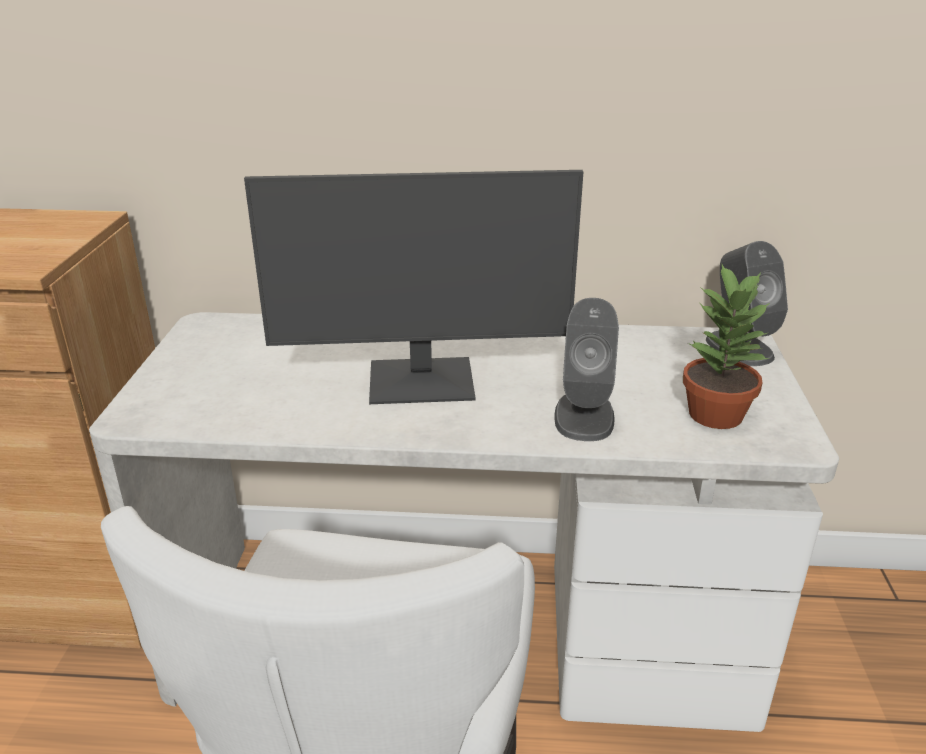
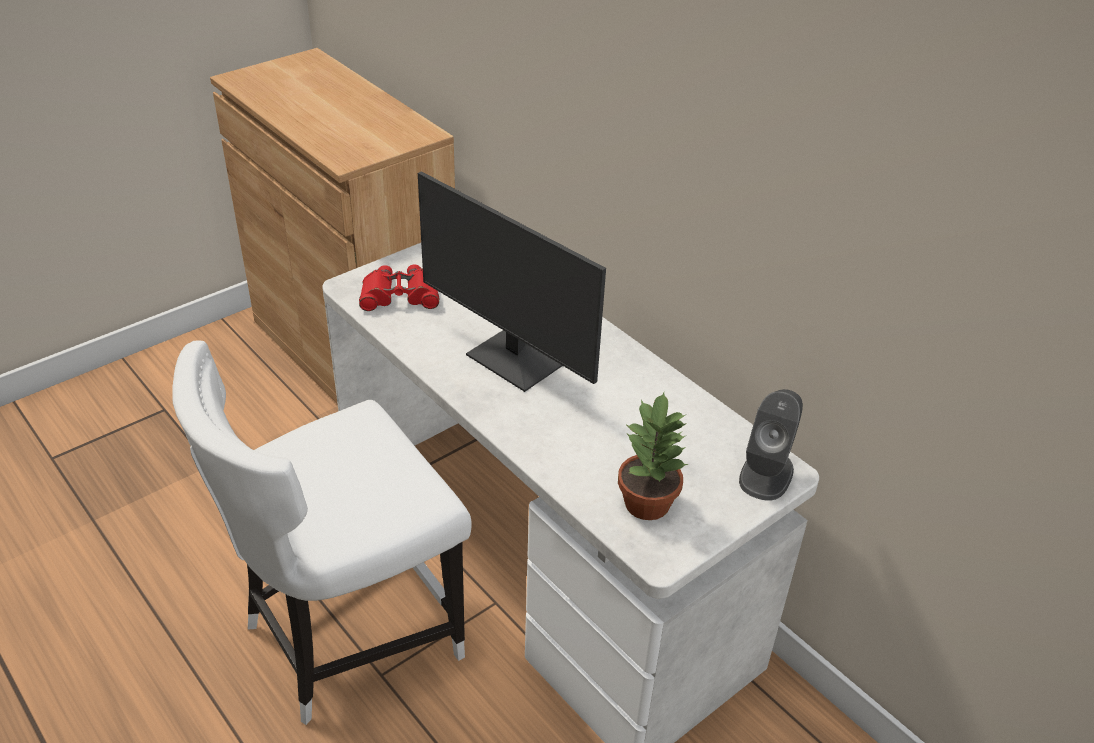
camera: 45 degrees right, 10 degrees up
(210, 396) = (400, 296): none -> red binoculars
(584, 416) = (566, 446): grey speaker -> none

